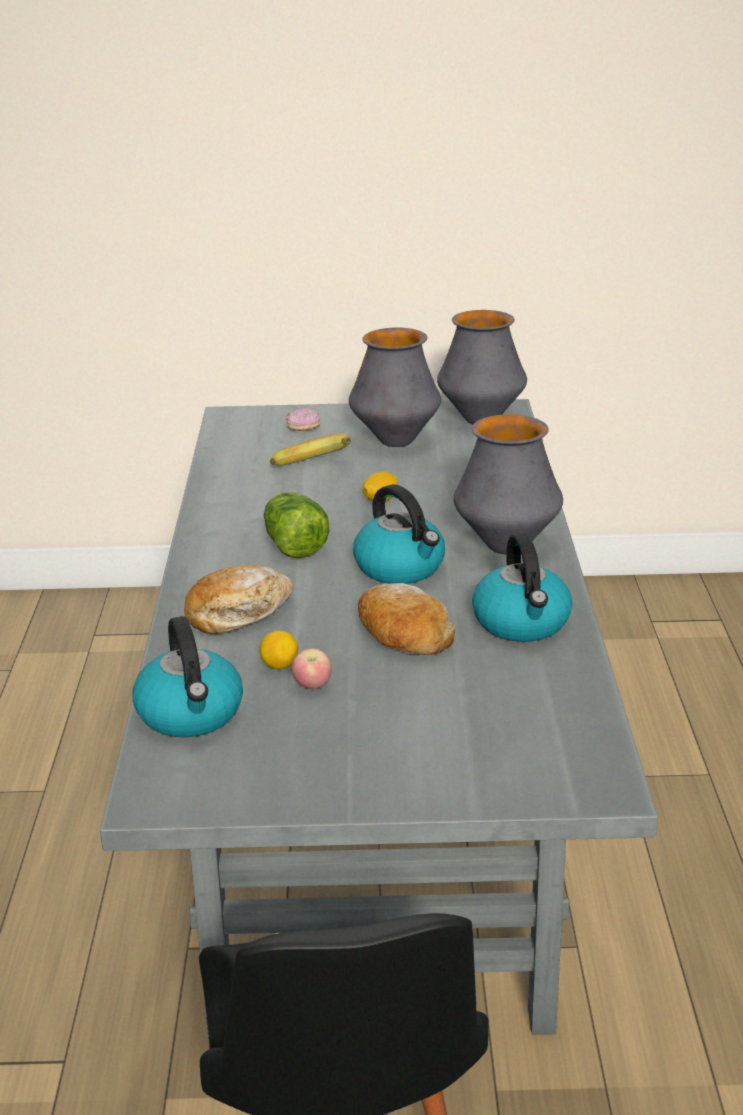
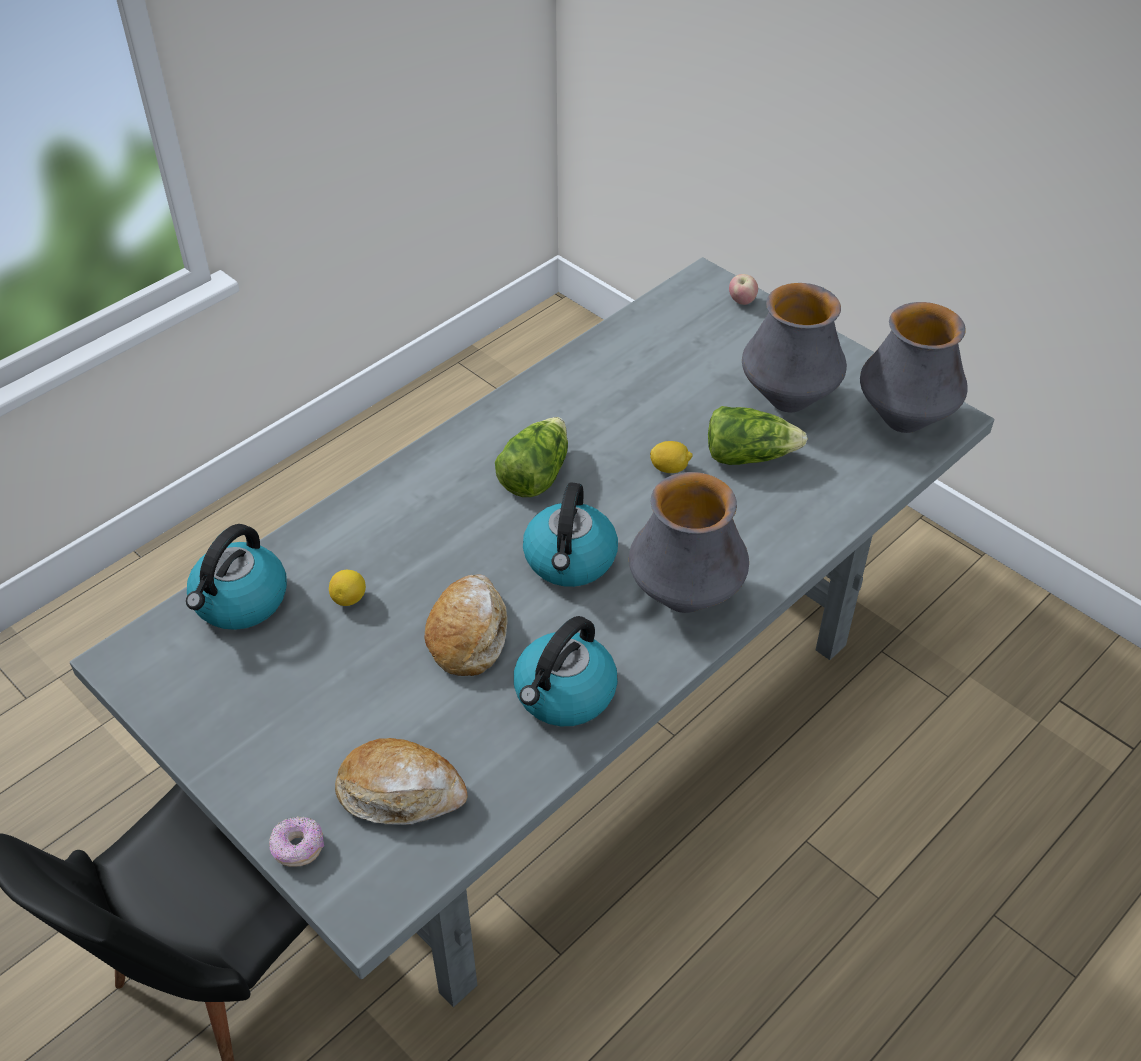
camera: 45 degrees right, 20 degrees up
(238, 613) = (400, 522): bread -> bread (401, 792)
(303, 428) = (738, 334): donut -> donut (298, 848)
(312, 686) = (340, 637): apple -> apple (742, 301)
(316, 469) = (675, 393): banana -> none
(419, 473) = (748, 455): none -> lettuce

